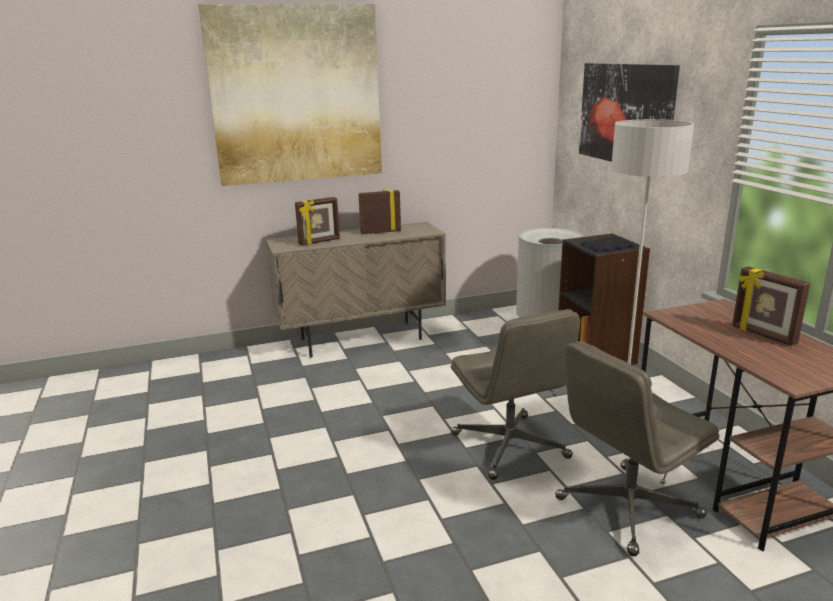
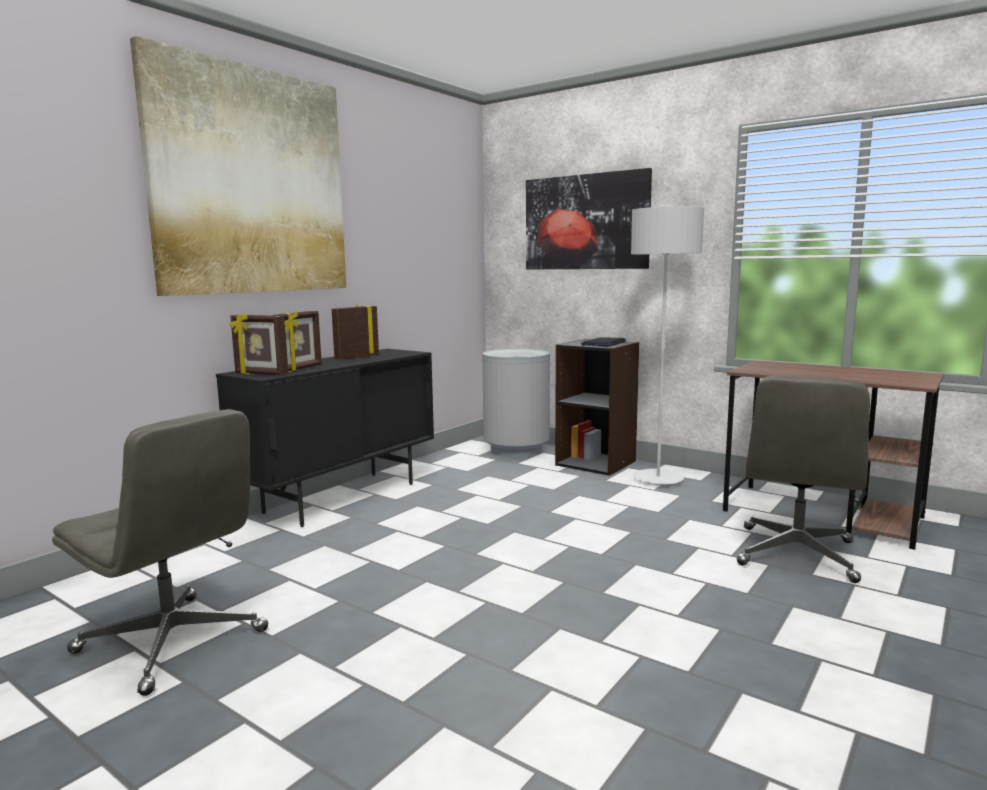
camera: 35 degrees left, 10 degrees down
(362, 339) = (342, 498): beige cabinet -> black cabinet
(510, 447) = (639, 541): grey office chair -> grey office chair (173, 642)
(763, 335) = (833, 370): picture frame -> picture frame (260, 374)

